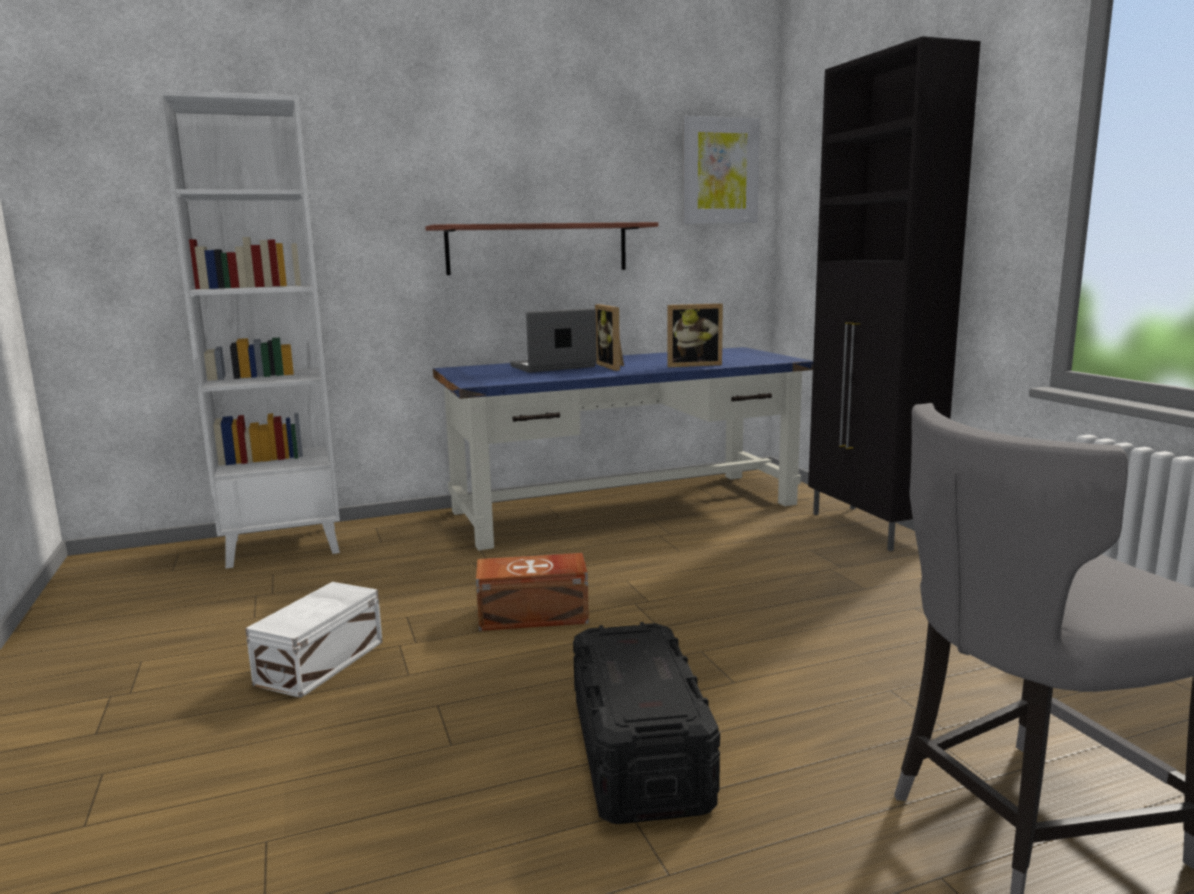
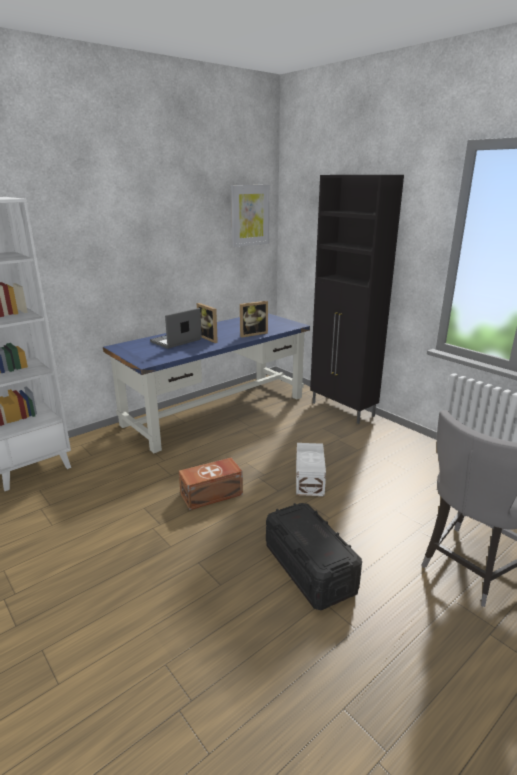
camera: 20 degrees left, 10 degrees up
(323, 662) = (117, 548): white storage box -> white storage box (310, 479)
(538, 248) = (156, 269): shelf -> none

